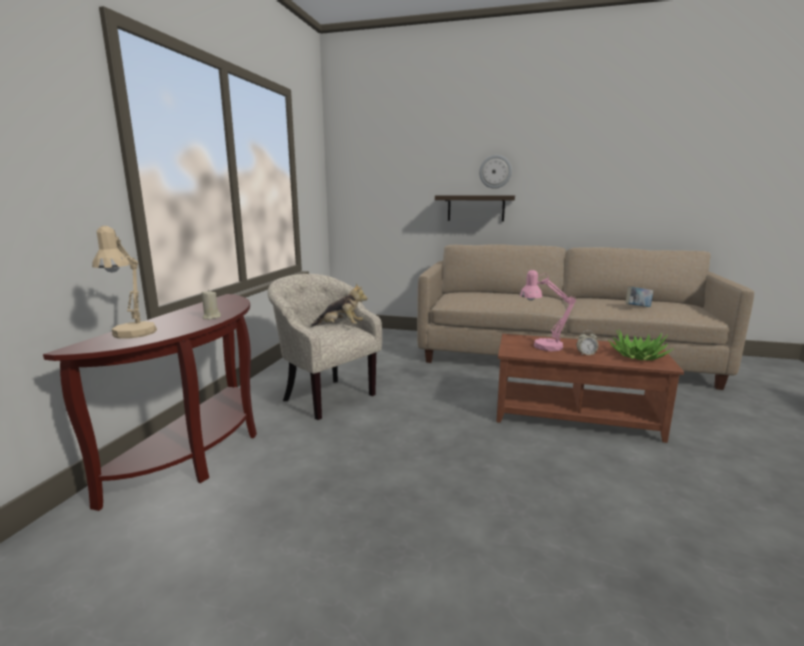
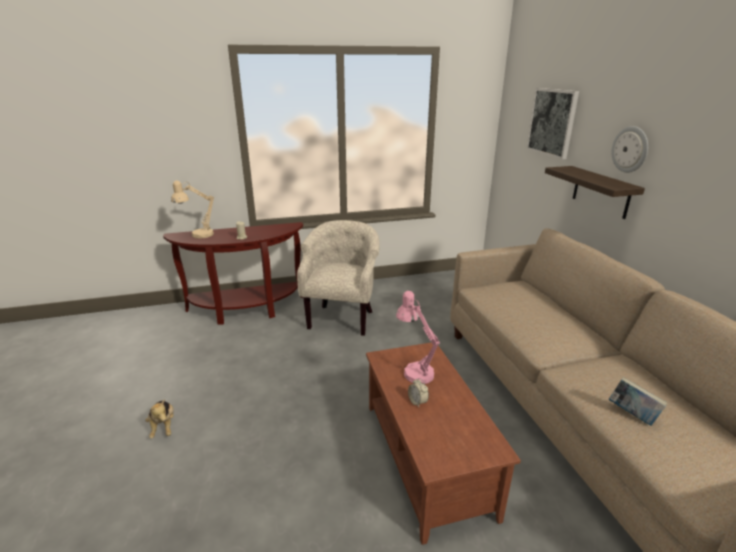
camera: 60 degrees right, 10 degrees up
(341, 327) = (349, 272): plush toy -> plush toy (163, 427)
(406, 164) = (552, 122): none -> picture
(638, 356) = (449, 441): potted plant -> none

